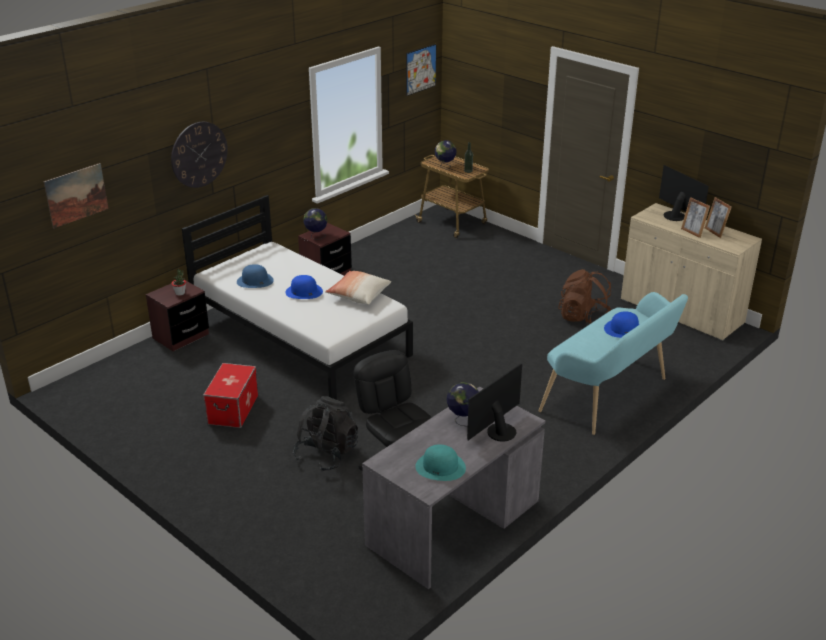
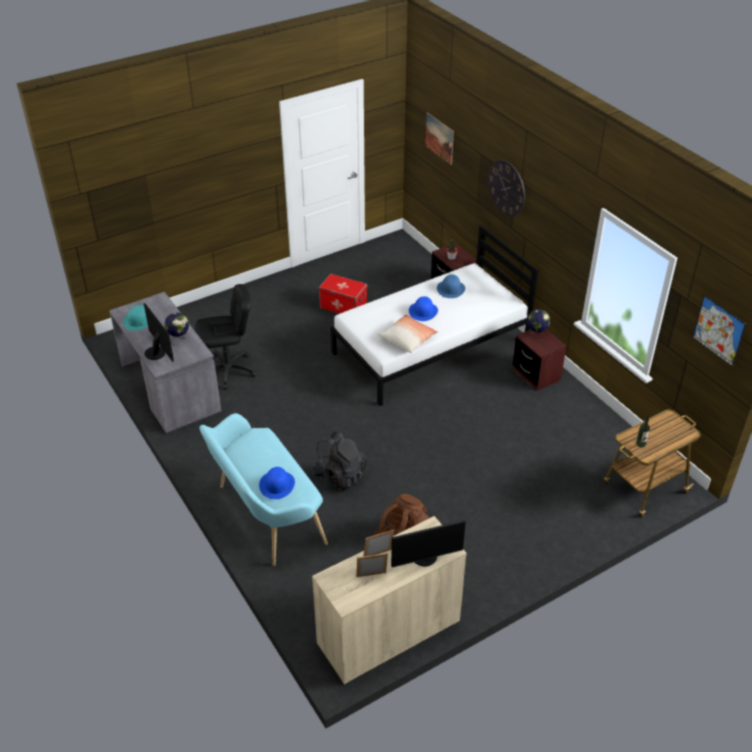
camera: 105 degrees right, 10 degrees up
(326, 454) = (271, 342): black backpack -> black backpack (340, 476)
(445, 167) = (652, 426): globe -> none

